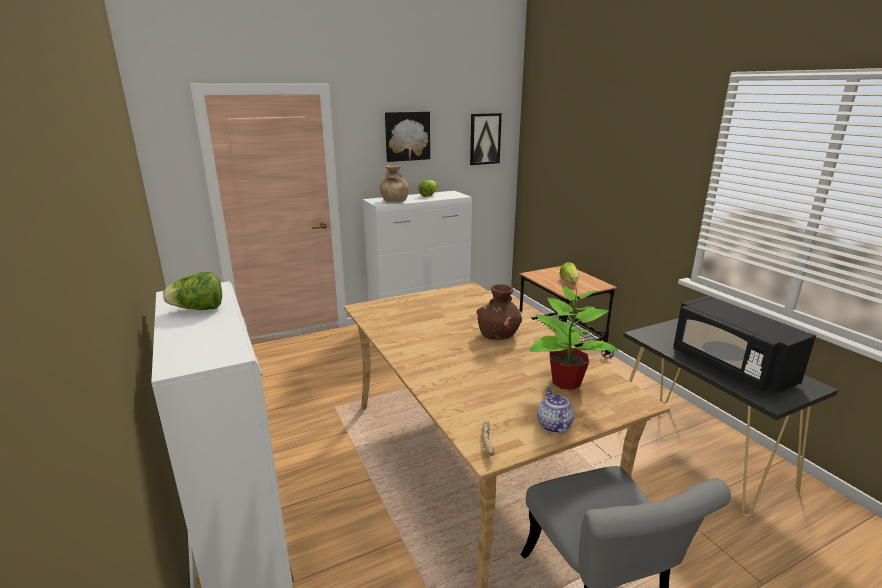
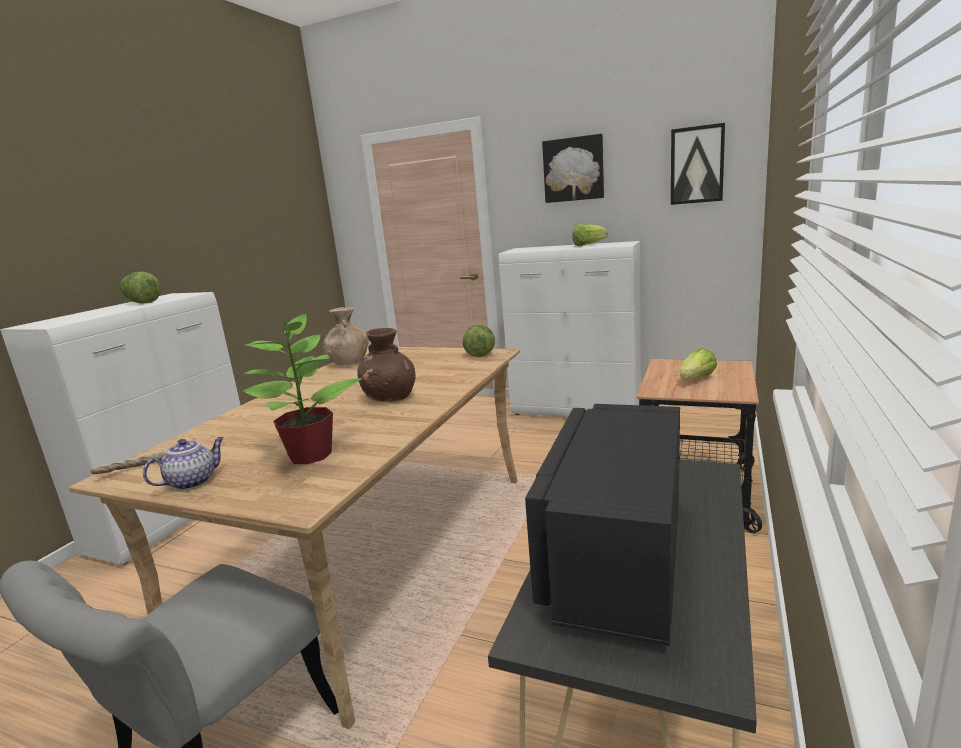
camera: 50 degrees right, 5 degrees down
(394, 201) = (532, 249): brown vase -> brown vase (349, 362)
(460, 291) = (480, 353): none -> lettuce

